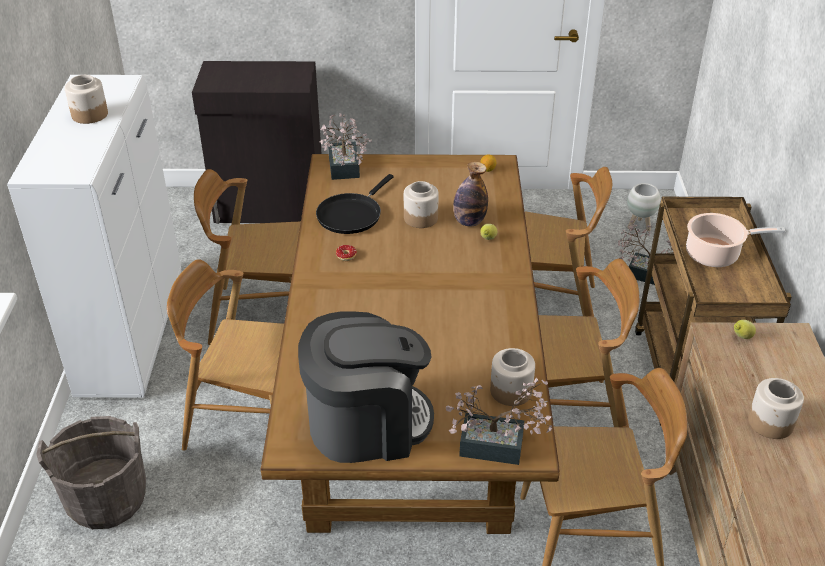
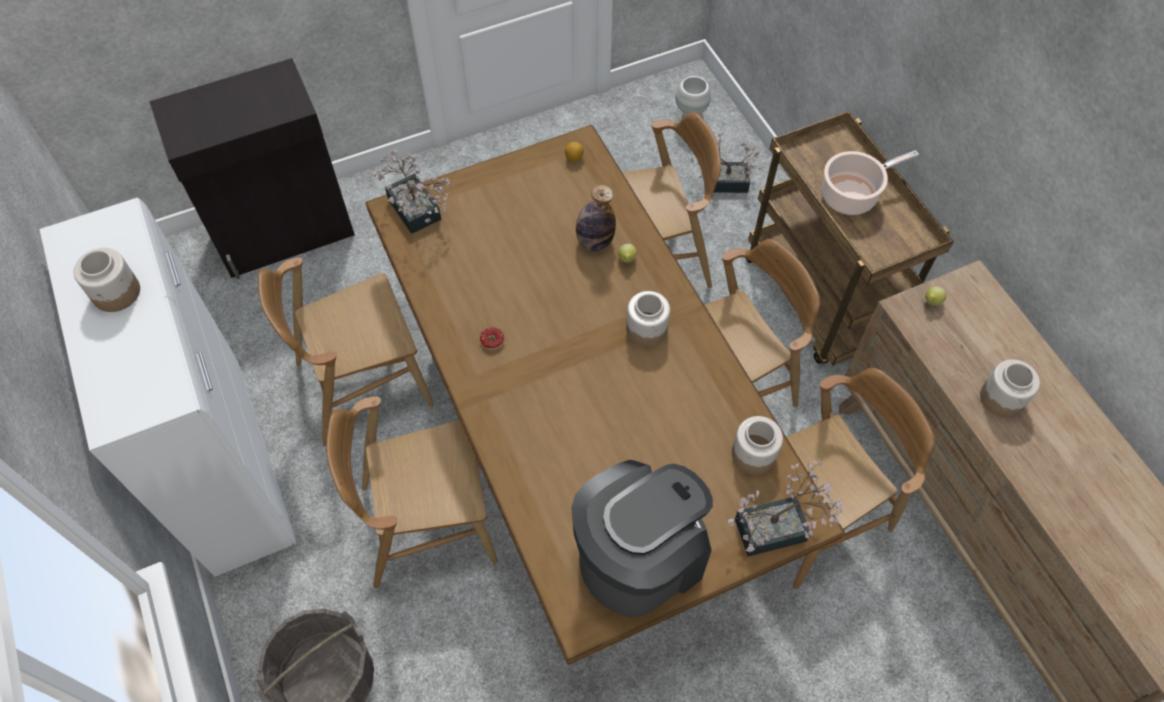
camera: 25 degrees left, 20 degrees up
(351, 214) = (464, 278): black frying pan -> none
(421, 218) = (541, 255): jar -> jar (647, 329)

